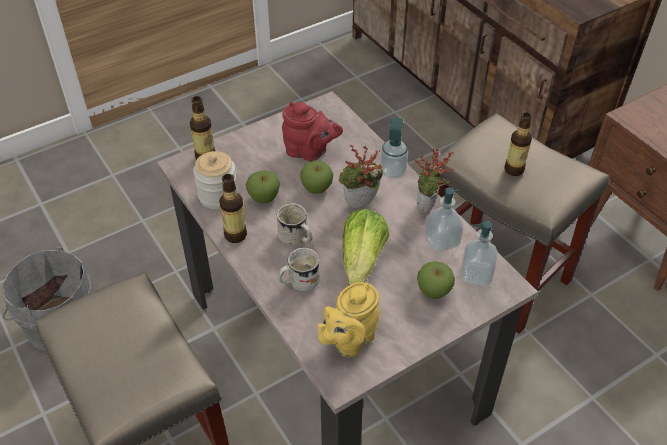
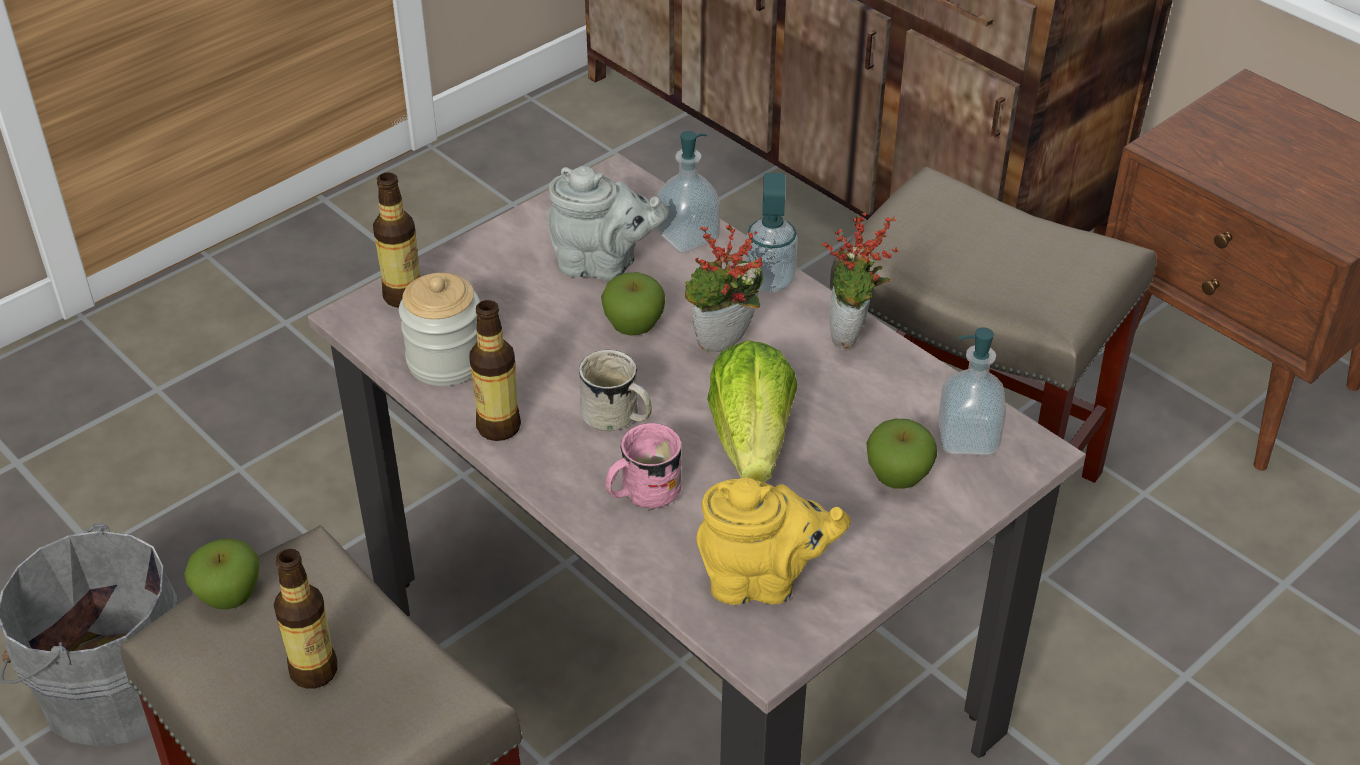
camera: 10 degrees left, 5 degrees down
(264, 198) = (537, 356): apple -> apple (229, 597)
(299, 282) = (642, 493): white mug -> pink mug
(309, 152) = (603, 265): red teapot -> grey teapot
(349, 340) = (762, 581): yellow teapot -> yellow teapot turned 120 degrees counterclockwise
(441, 241) = (890, 390): soap dispenser -> soap dispenser (688, 237)
(514, 169) = (983, 260): bottle -> bottle (314, 671)

